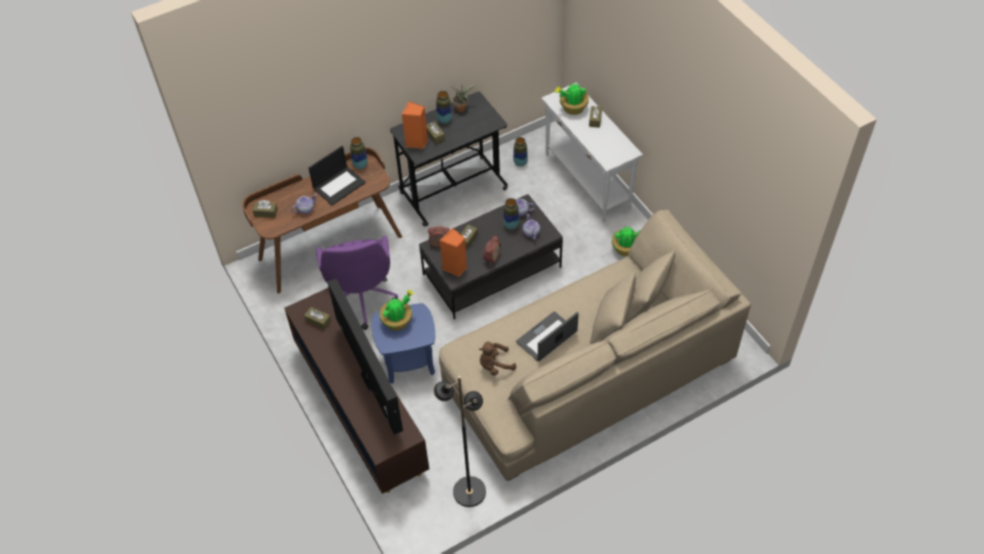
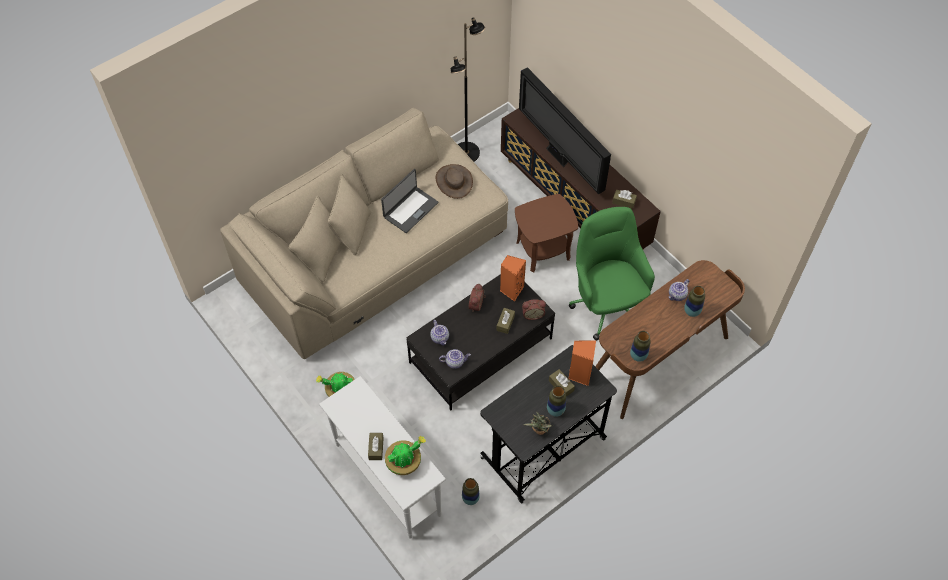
camera: 170 degrees right, 5 degrees up
(266, 212) = (717, 287): brown tissue box -> none
(339, 185) = (652, 328): laptop -> none
(362, 298) = (606, 306): purple office chair -> green office chair
(398, 321) = (552, 223): potted plant -> none
(408, 361) = (543, 250): blue side table -> brown side table
(495, 365) = (454, 181): brown plush toy -> brown hat
(511, 225) = (462, 344): vase -> vase (692, 311)

